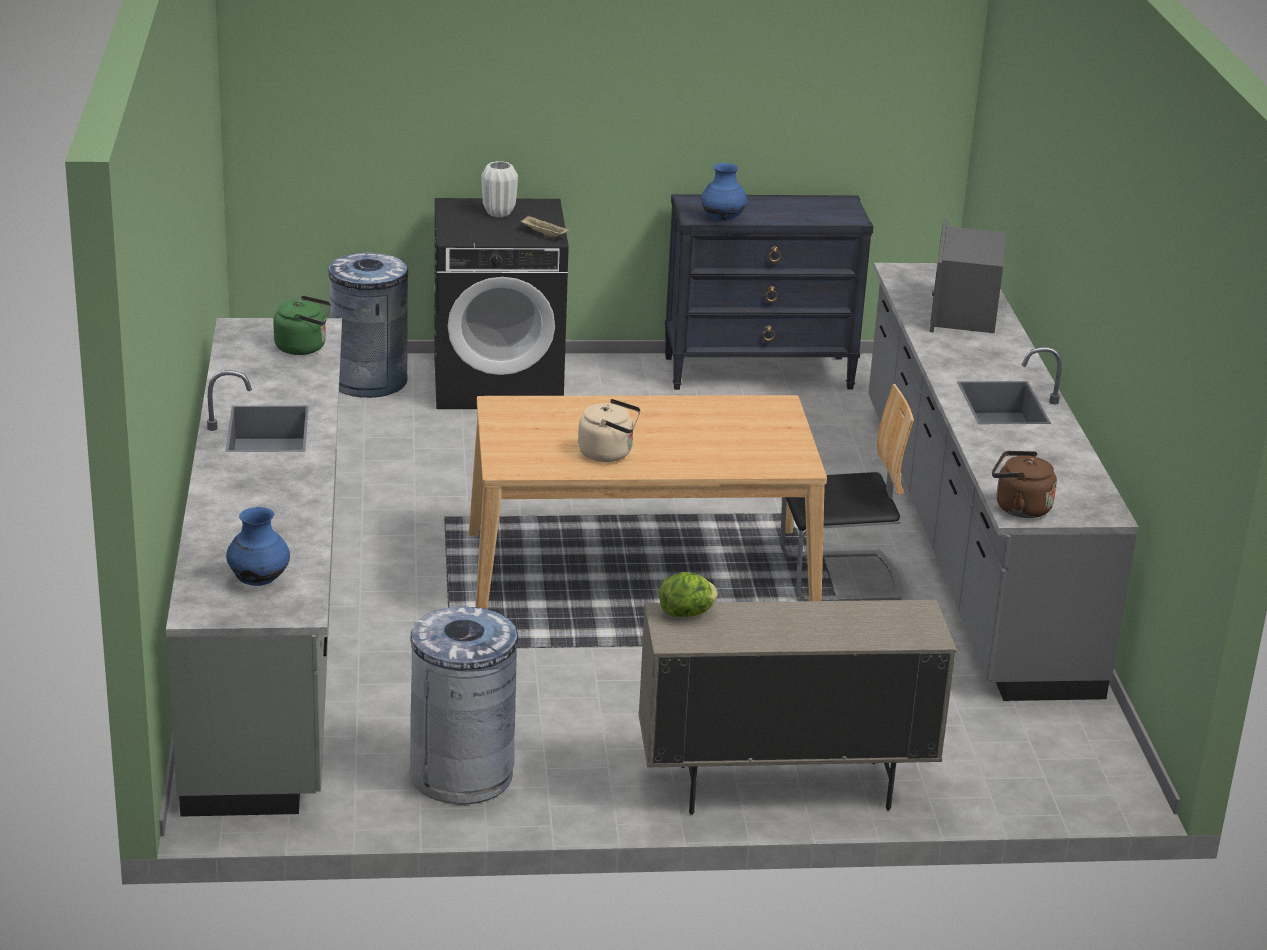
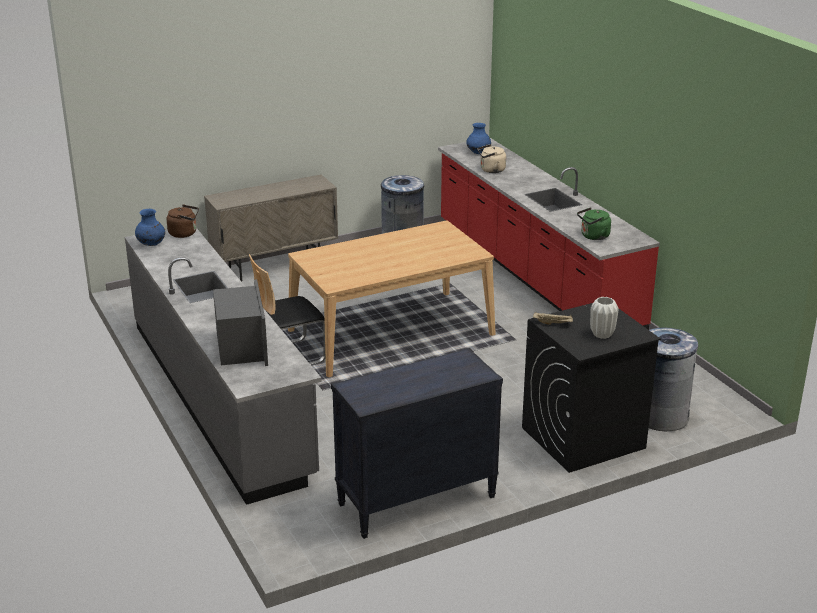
camera: 160 degrees right, 0 degrees up
(271, 626) = (534, 275): grey counter -> red counter
(609, 453) = (401, 242): beige kettle -> beige kettle (491, 170)
(687, 613) = (317, 186): lettuce -> none
(722, 219) = (445, 361): blue vase -> blue vase (151, 244)

